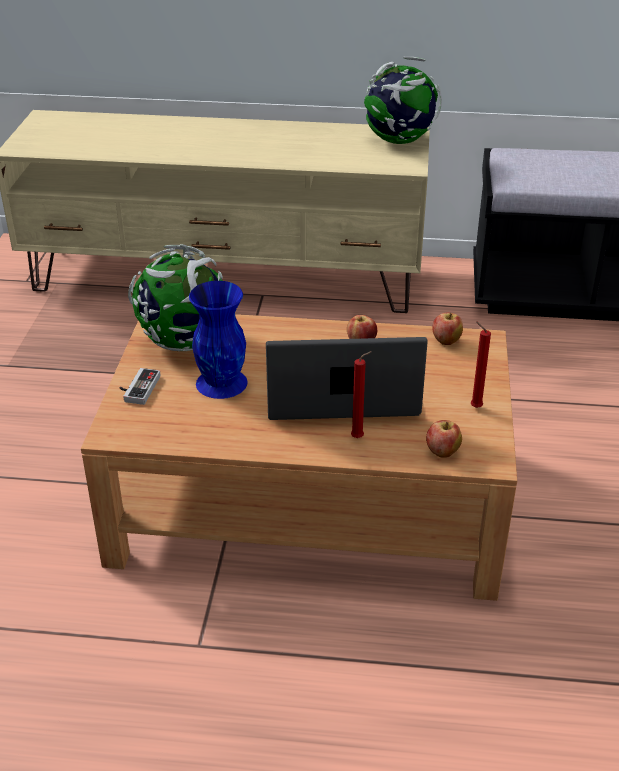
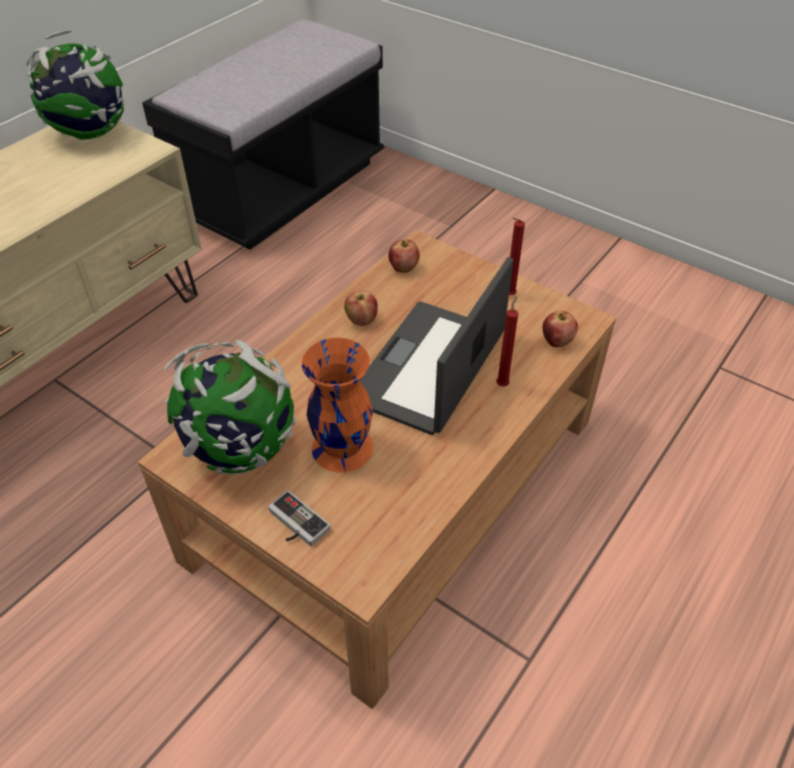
camera: 60 degrees left, 10 degrees up
(222, 382) = (341, 446): blue vase -> orange vase

